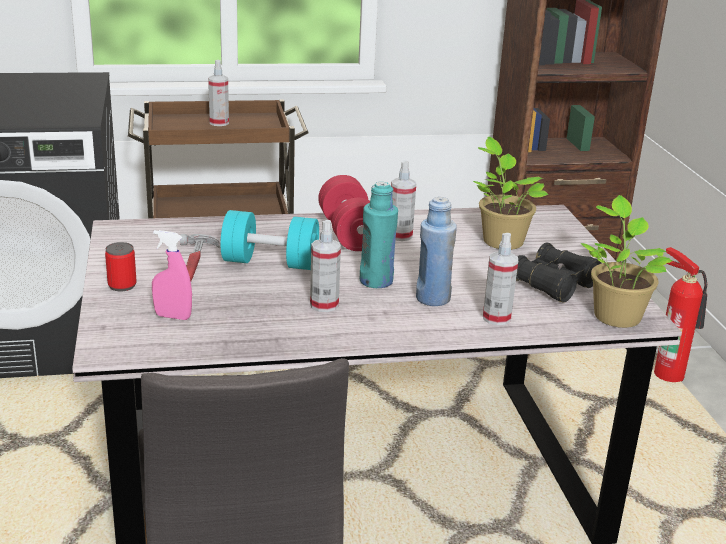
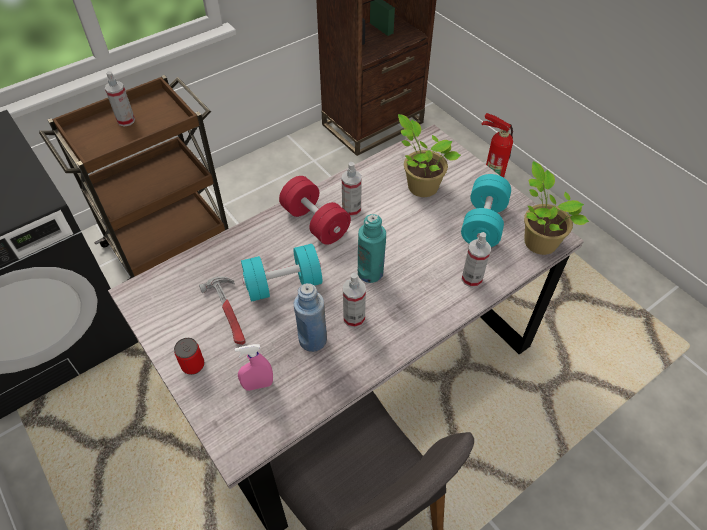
camera: 25 degrees left, 25 degrees up
(432, 298) = (419, 276): blue bottle -> blue bottle (312, 340)
(554, 284) = (483, 223): black binoculars -> turquoise dumbbell

